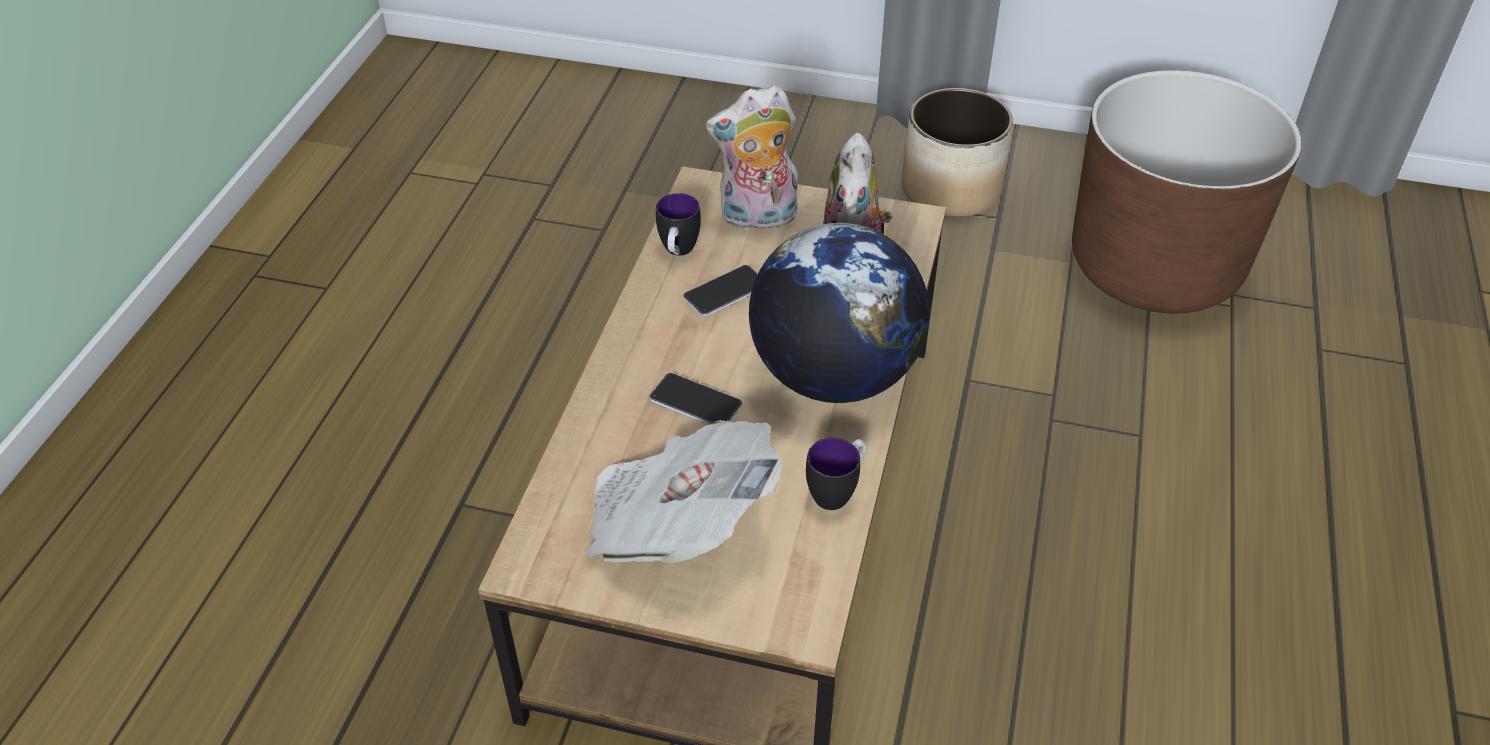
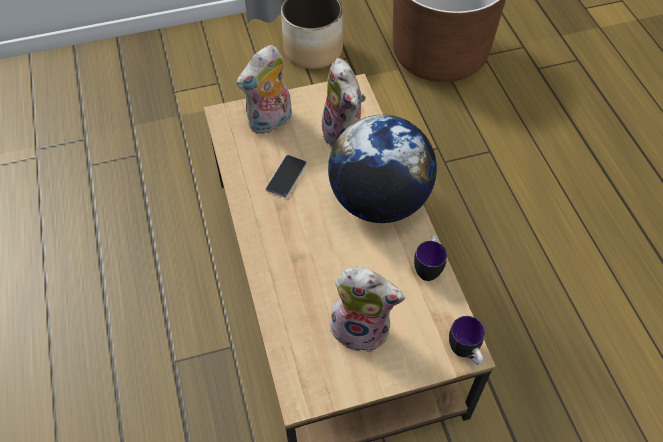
camera: 30 degrees left, 10 degrees up
(678, 252) = (242, 164): mug -> mug (465, 353)
(678, 524) = (362, 328): newspaper -> plush toy
(695, 402) = (319, 252): phone -> none

